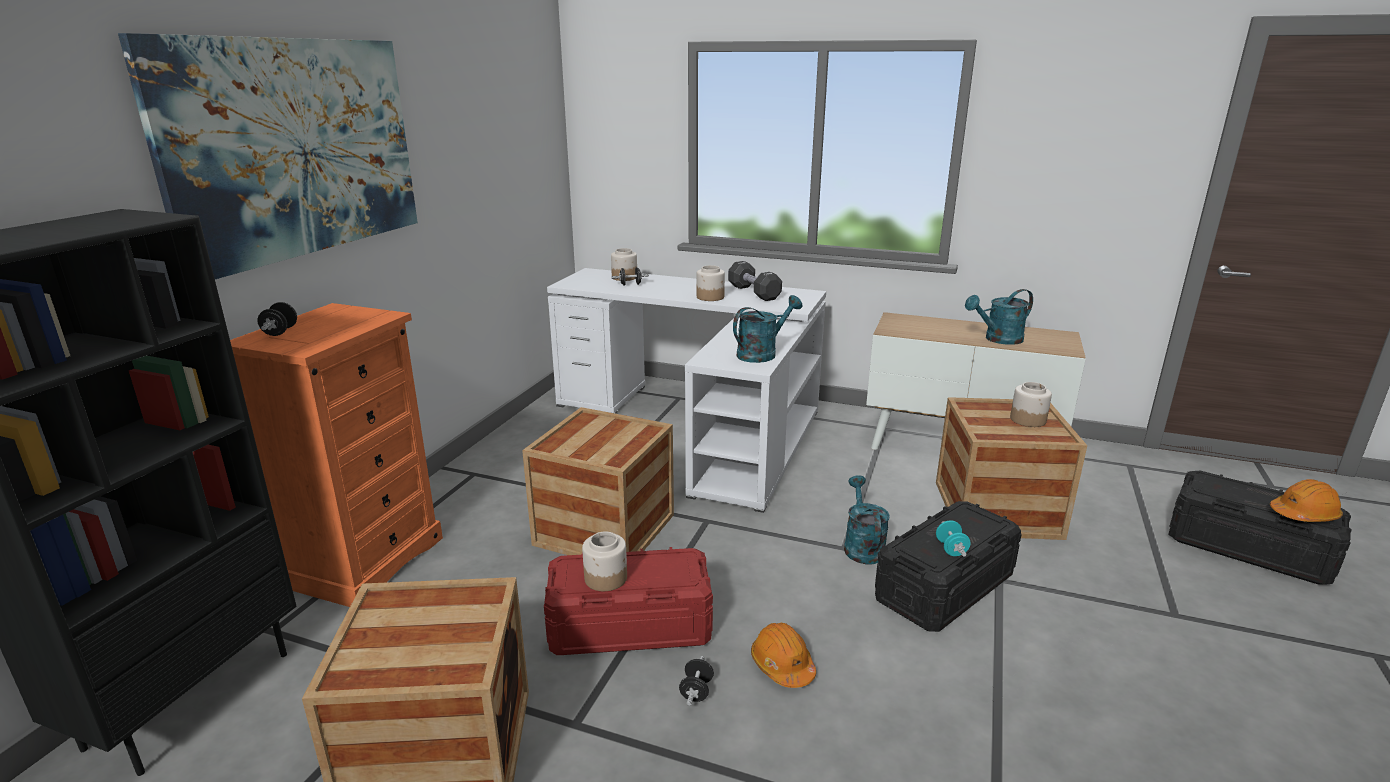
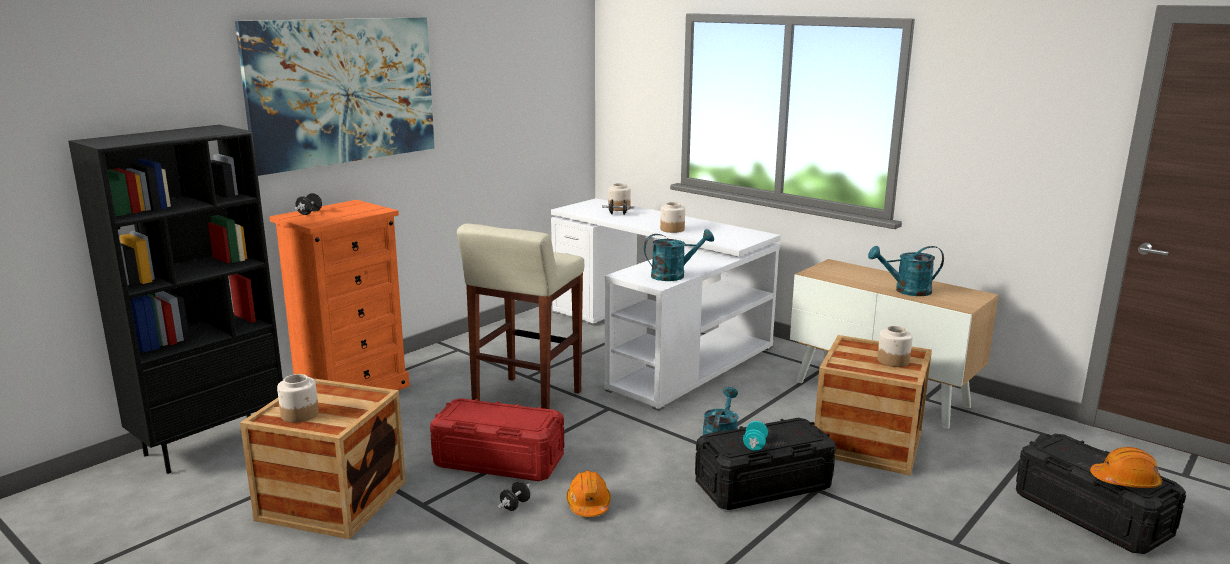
camera: 20 degrees right, 5 degrees down
(605, 529) = (526, 400): crate -> beige stool
(606, 578) = (479, 415): jar -> jar (300, 414)
(754, 292) = (714, 230): black dumbbell -> none

